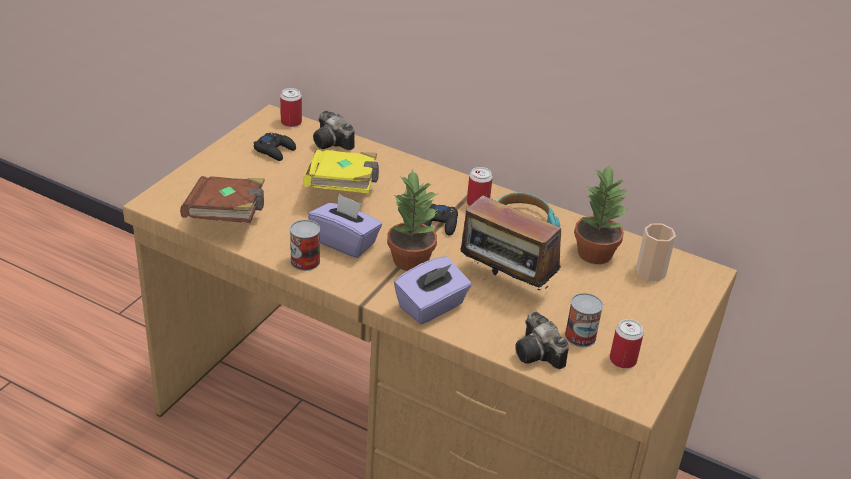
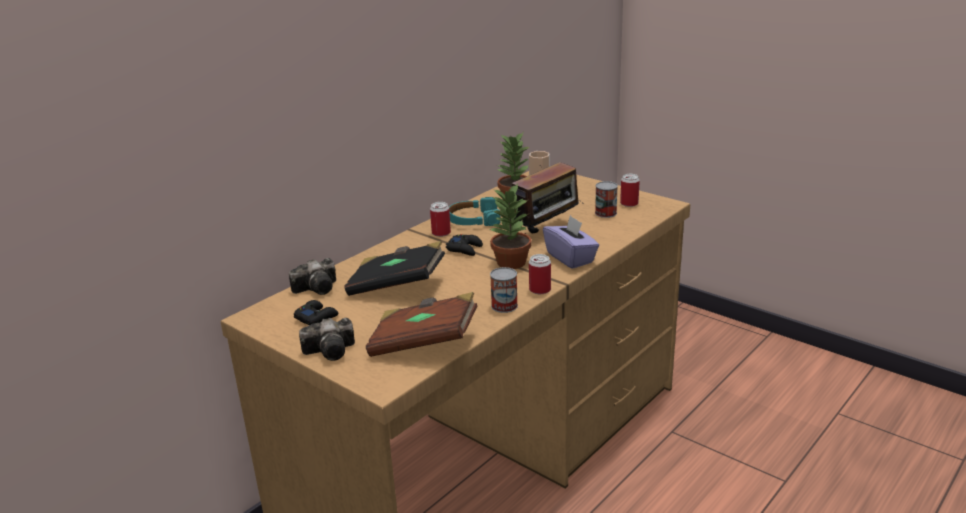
camera: 75 degrees left, 10 degrees down
(291, 122) = (267, 308): can -> can (540, 290)
(343, 188) = (397, 286): yellow book -> black book
(345, 242) = (480, 287): purple tissue box -> none
(539, 355) = (625, 226): camera -> camera (332, 351)

